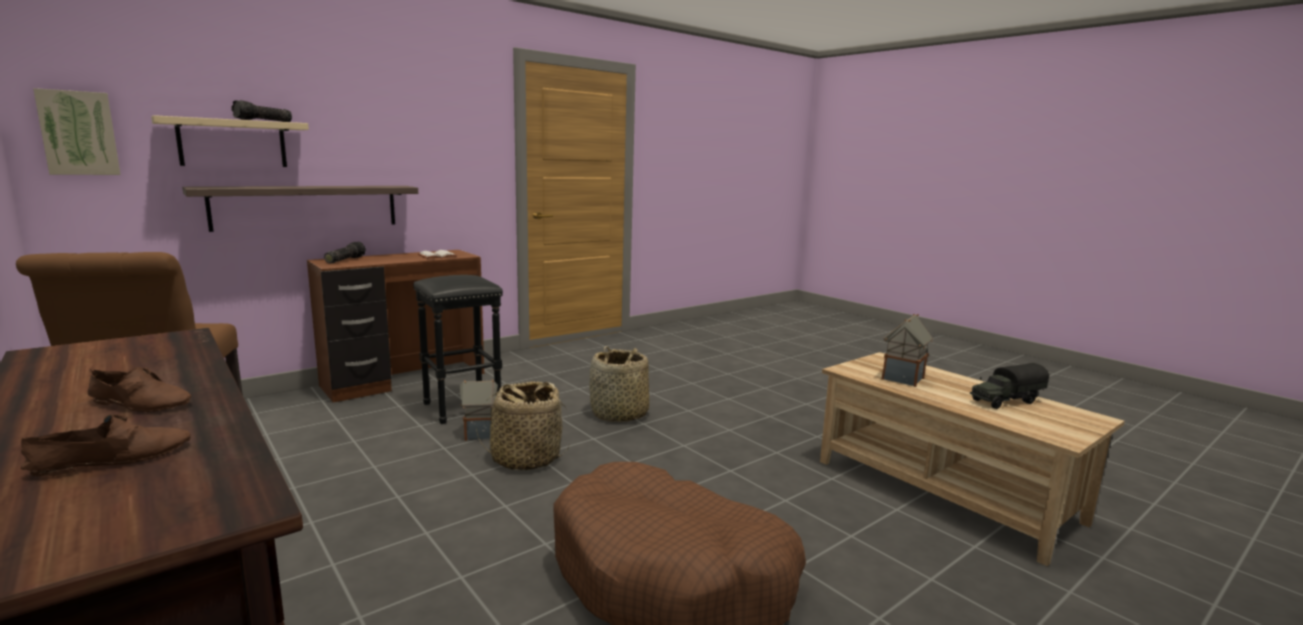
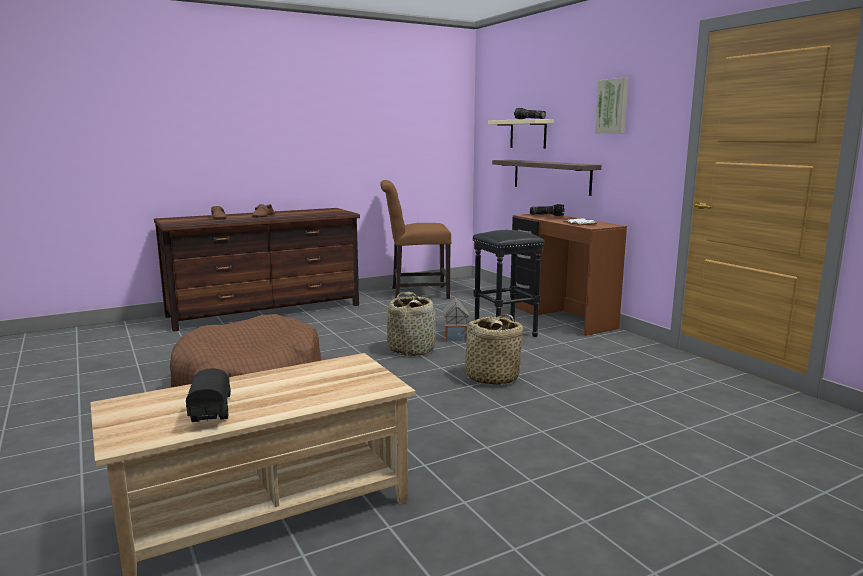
camera: 100 degrees right, 0 degrees up
(79, 133) = (488, 131): picture -> picture (613, 106)
(903, 379) = (311, 378): toy house -> none

